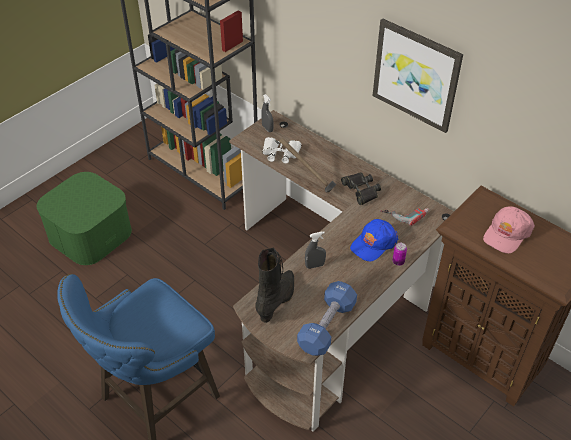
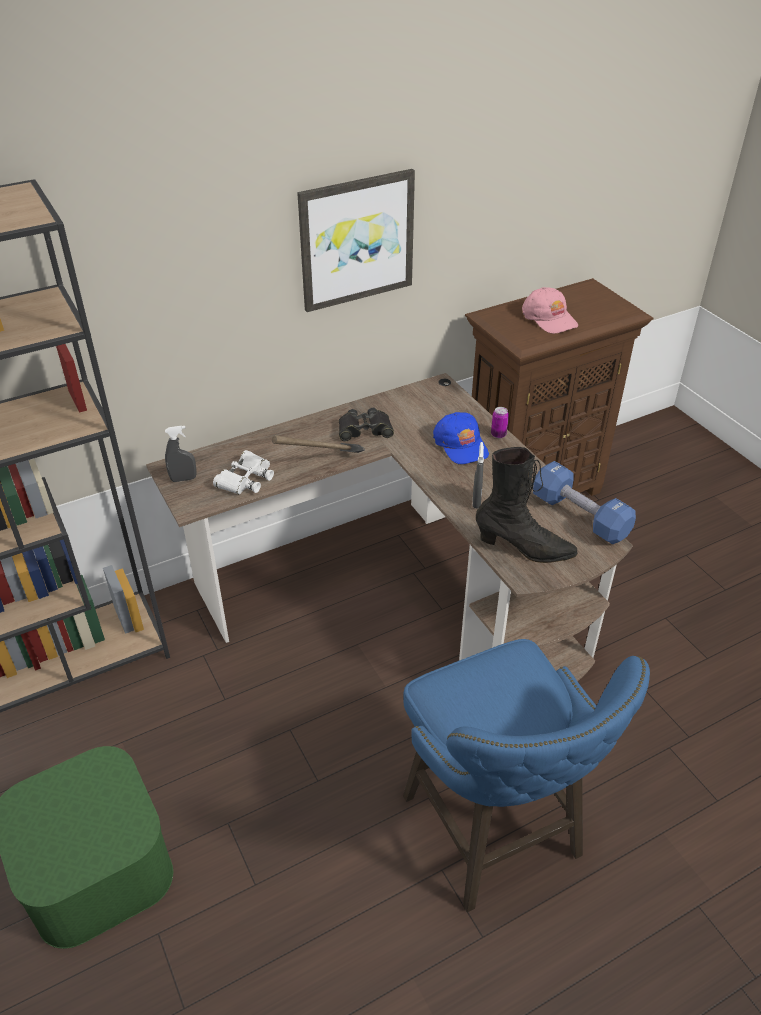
camera: 70 degrees left, 5 degrees down
(277, 301) = (524, 549): black boot -> black boot turned 150 degrees clockwise
(404, 213) = (422, 408): power drill -> none

